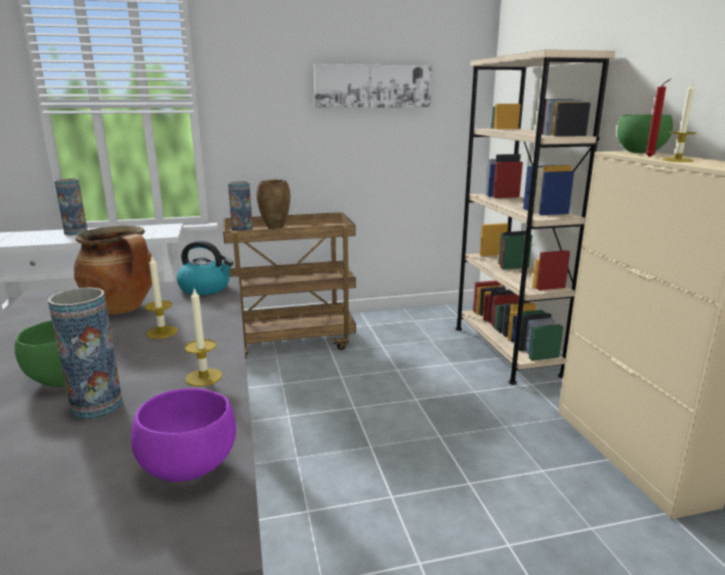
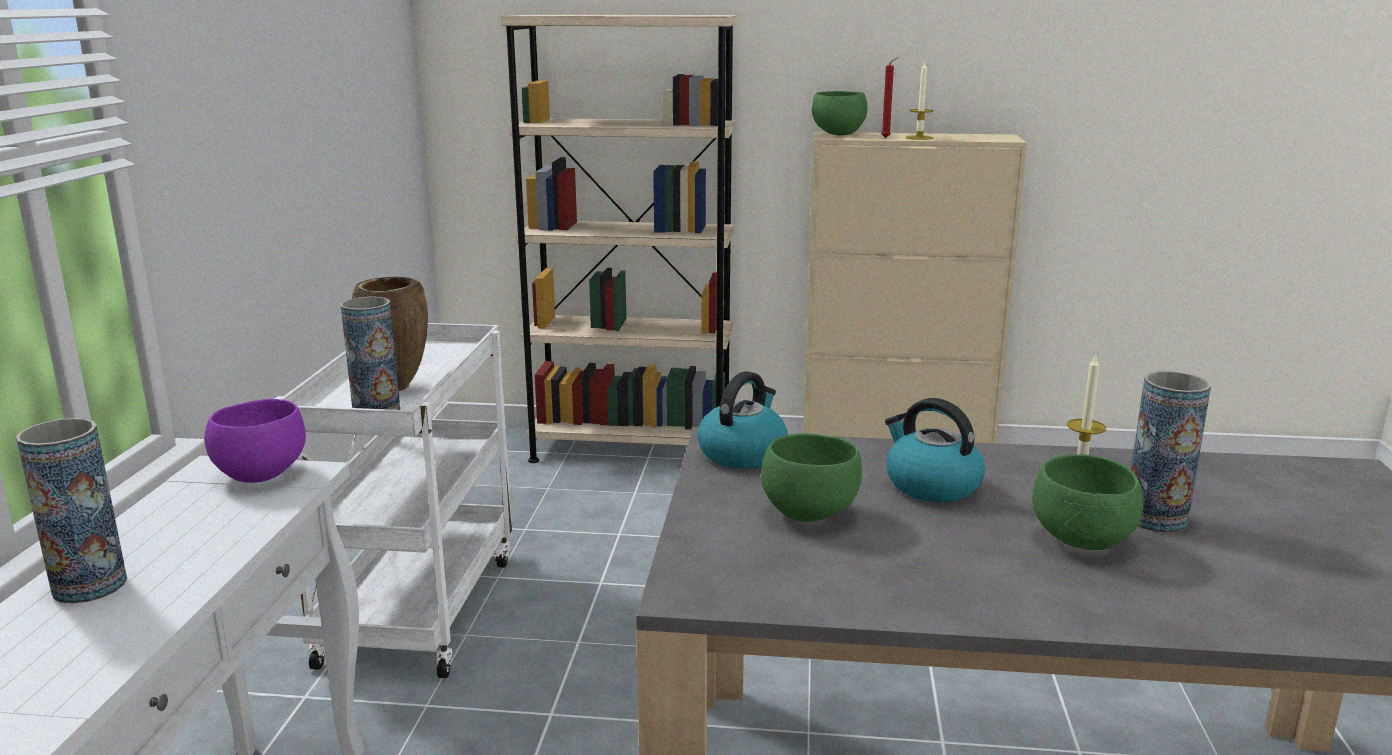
camera: 70 degrees left, 0 degrees up
(123, 308) = (809, 512): cooking pot -> green bowl
(162, 332) = (931, 485): candle -> kettle
(190, 467) = (1266, 476): purple bowl -> purple bowl (259, 474)
(294, 341) = (418, 607): brown cart -> white cart
(373, 86) = (326, 63): picture -> none

